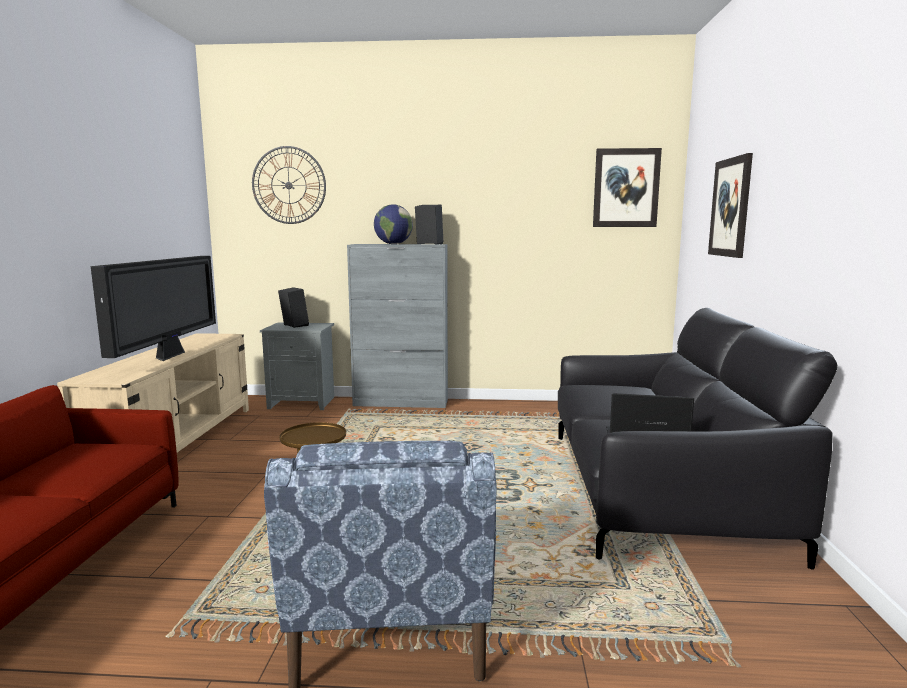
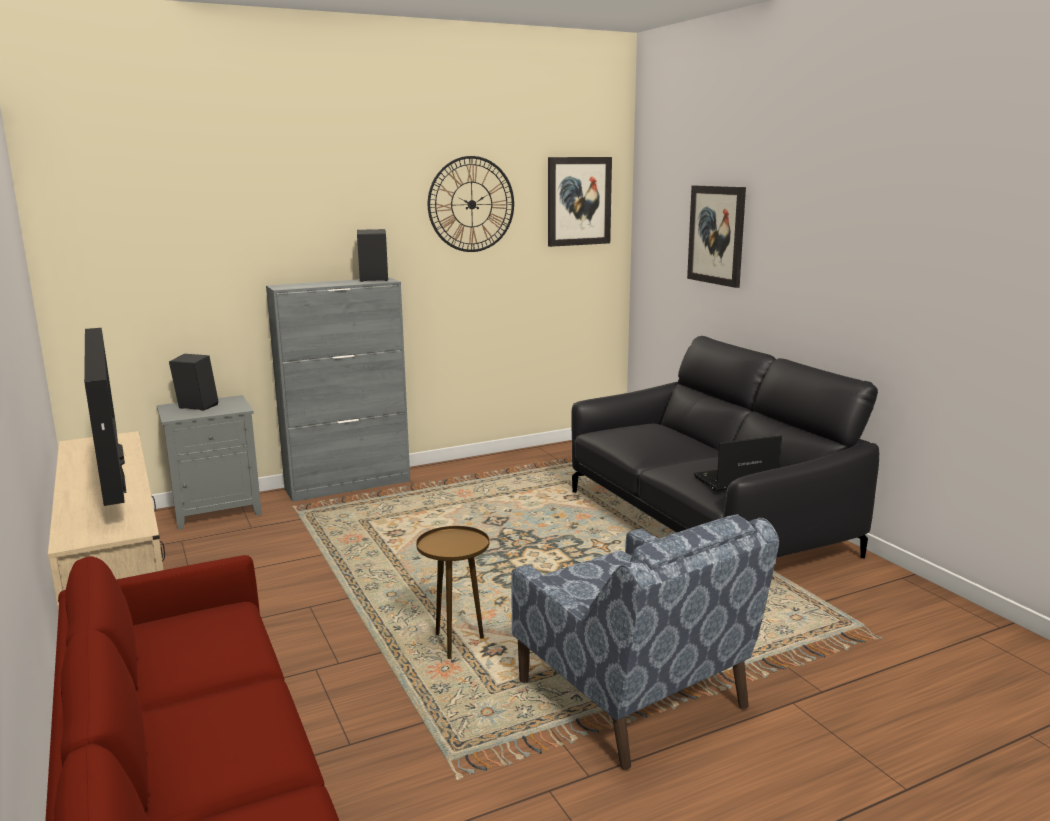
camera: 30 degrees left, 5 degrees up
(289, 185) = (161, 207): wall clock -> wall clock (471, 204)
(393, 244) = (329, 284): globe -> none

